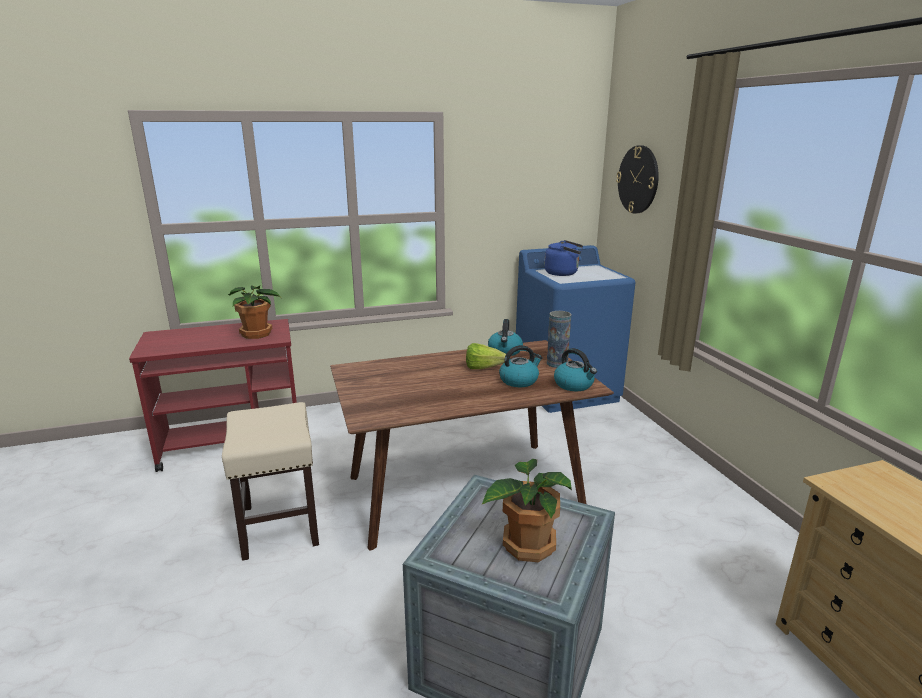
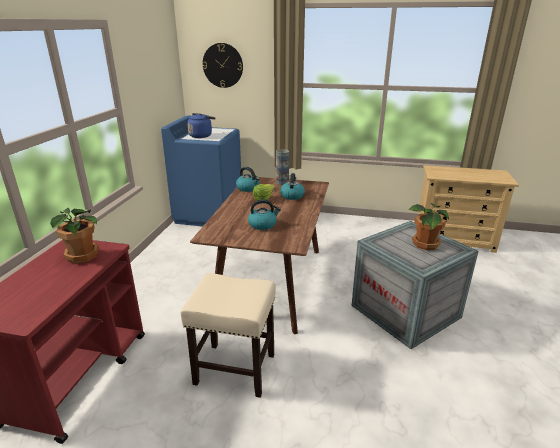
camera: 60 degrees left, 5 degrees up
(574, 385) = (312, 186): kettle -> kettle (263, 224)

